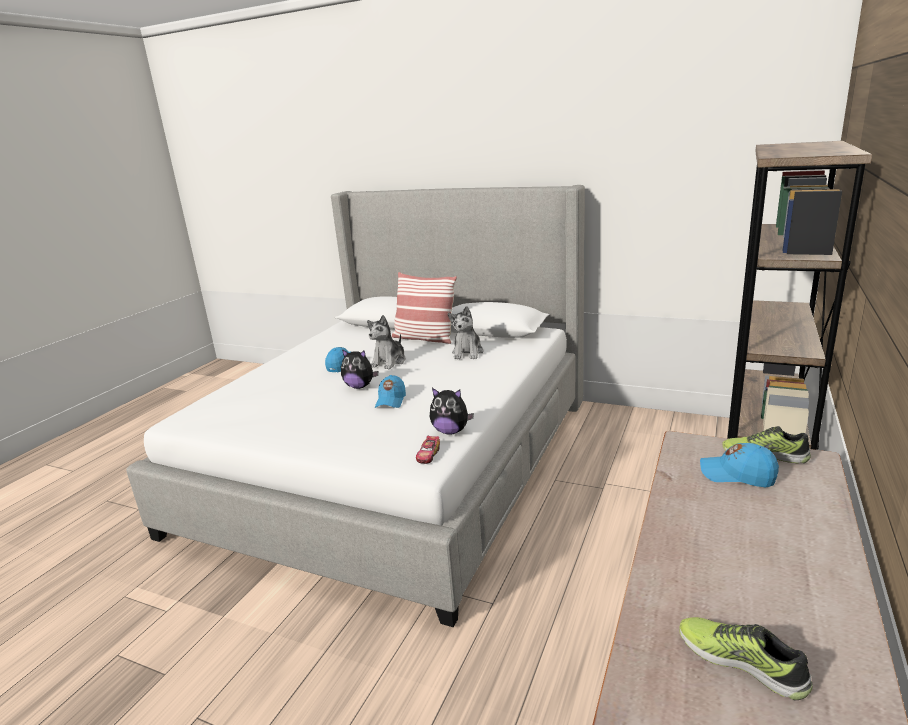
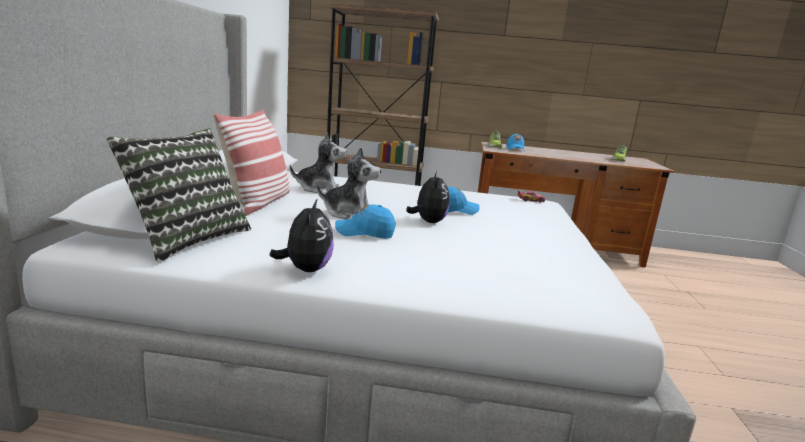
camera: 110 degrees left, 5 degrees down
(354, 330) = (187, 239): none -> pillow
(451, 431) = (492, 196): plush toy -> plush toy (306, 269)

